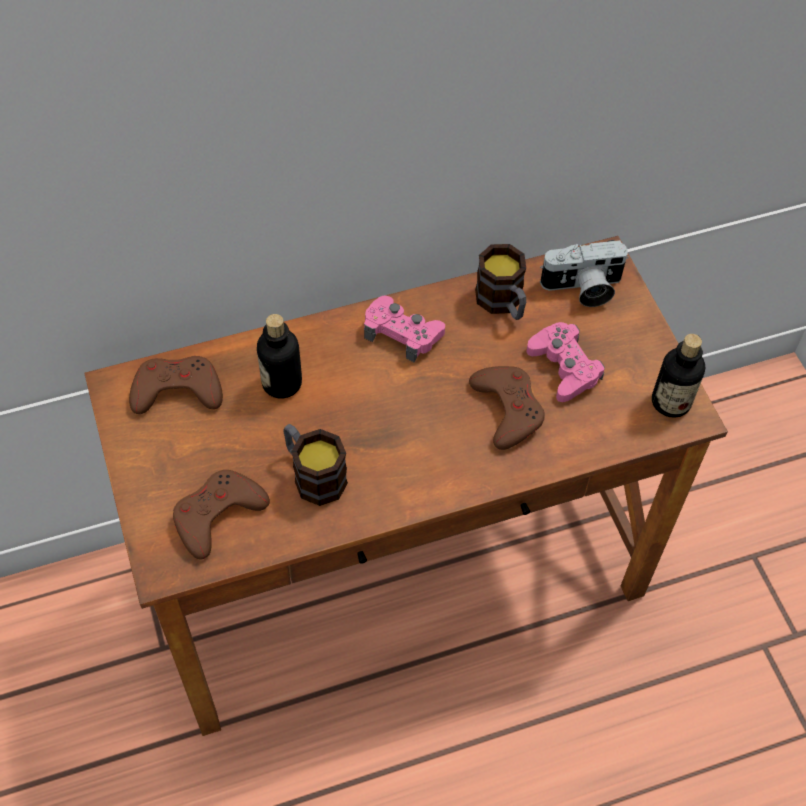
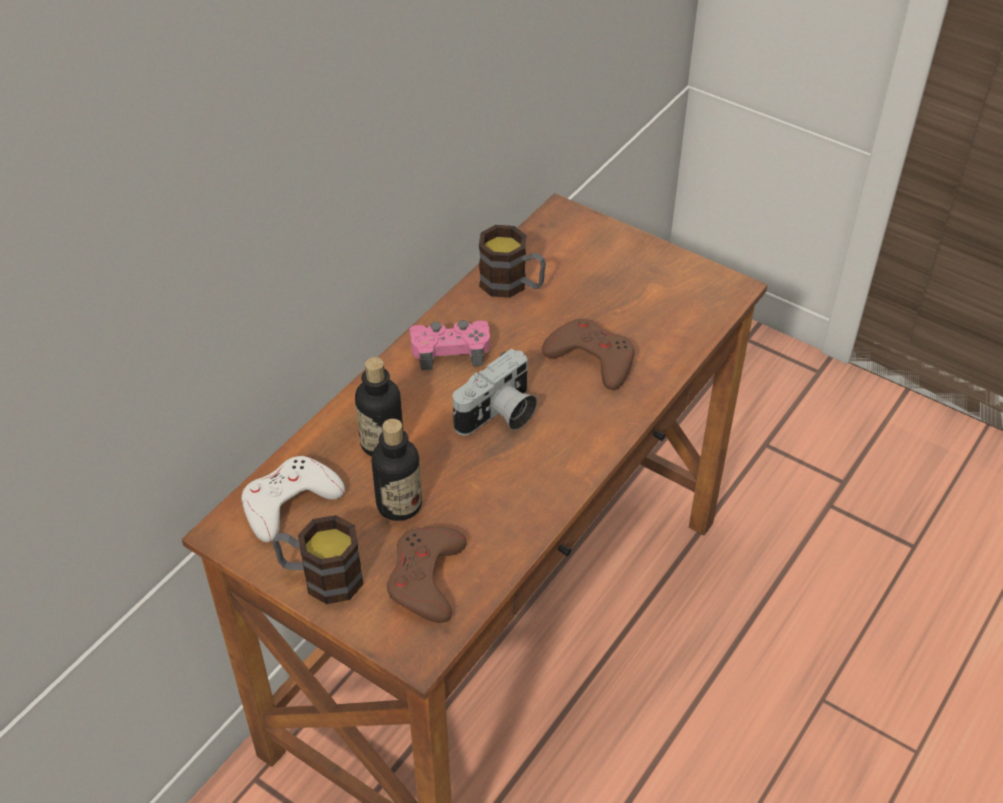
camera: 35 degrees left, 10 degrees down
(177, 390) = (289, 502): brown game controller -> white game controller
(313, 474) = (479, 497): mug -> mug (321, 577)
(564, 367) = (605, 305): pink game controller -> none
(583, 289) = (565, 243): camera -> camera (499, 416)
(671, 402) = (708, 286): bottle -> bottle (399, 504)

